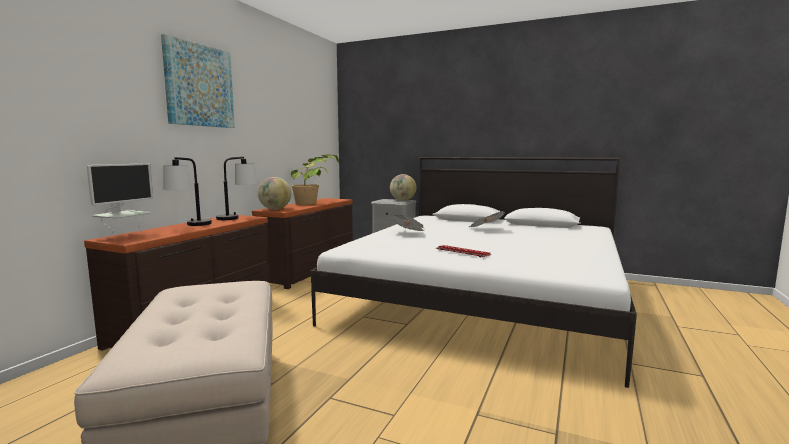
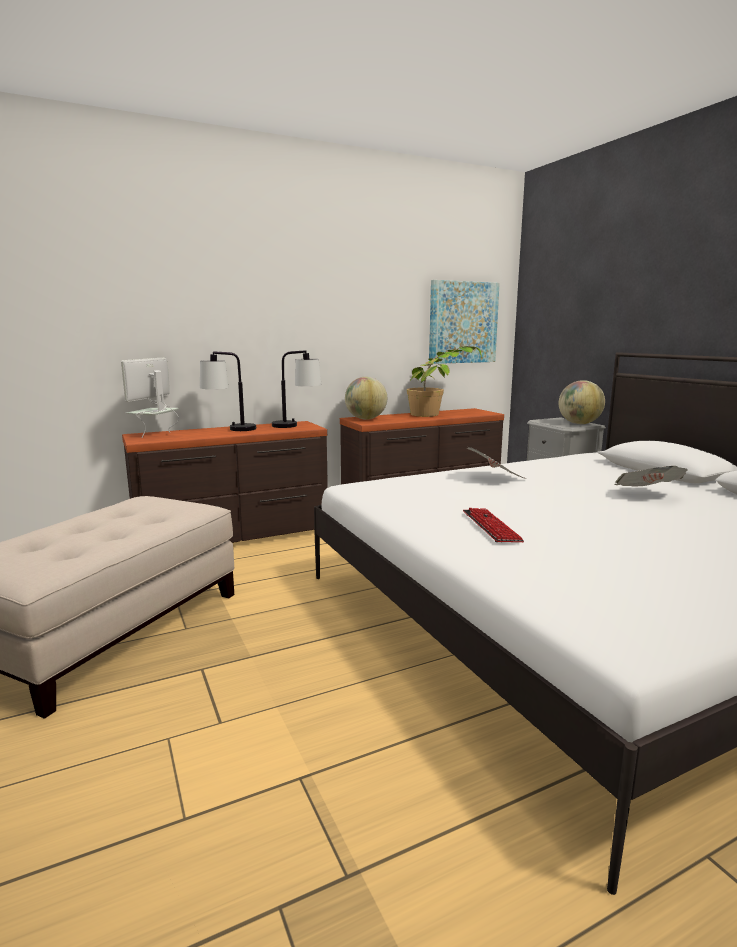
camera: 40 degrees right, 5 degrees up
(125, 236) = (155, 434): monitor -> monitor turned 135 degrees clockwise
(199, 85) = (269, 263): picture -> picture (463, 322)

